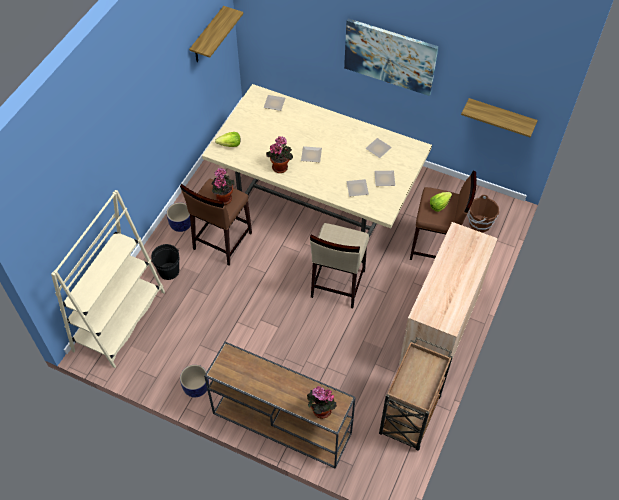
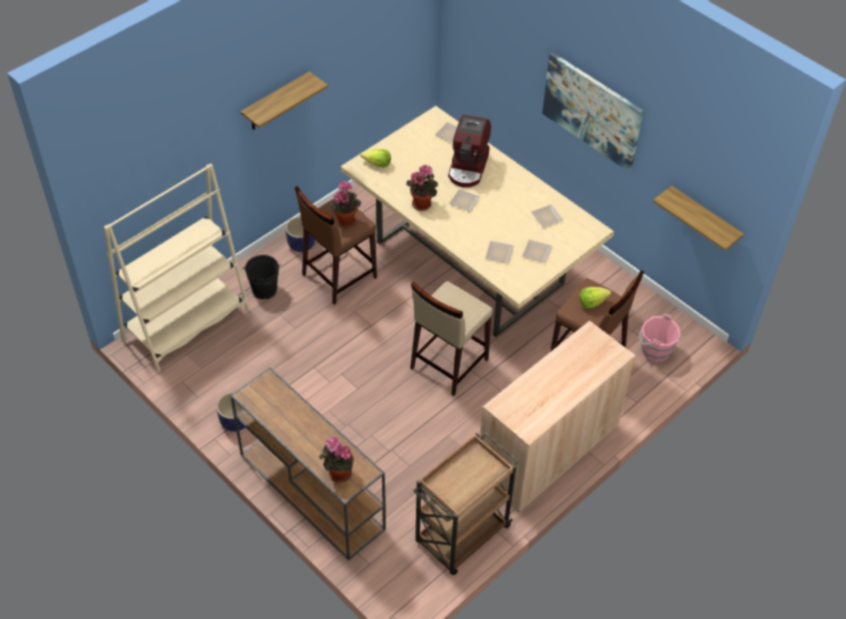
camera: 20 degrees right, 5 degrees down
(207, 36) = (391, 33): shelf -> shelf (276, 102)
(301, 126) = (468, 167): none -> coffee machine
(479, 223) = (654, 350): brown bucket -> pink bucket

